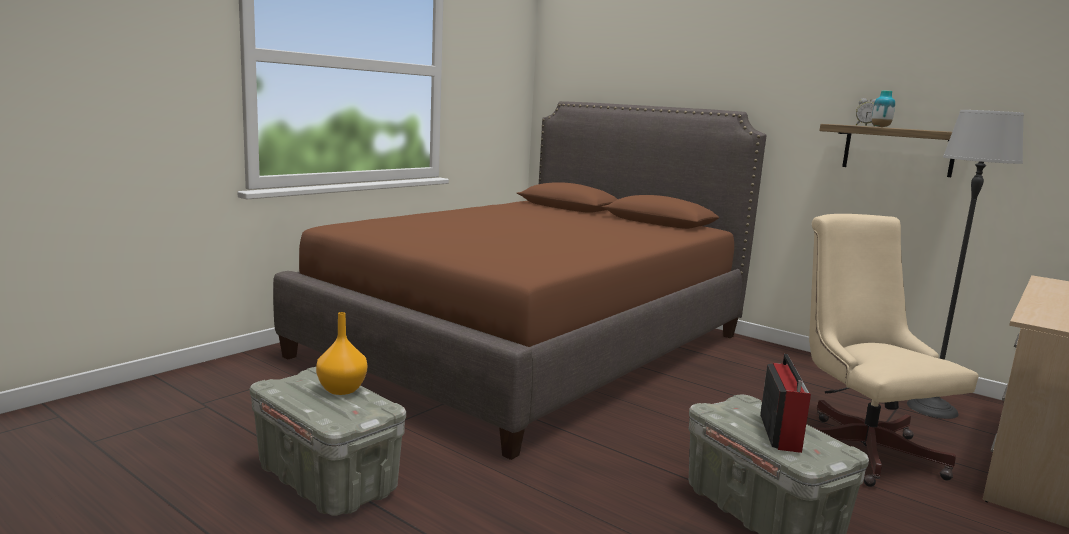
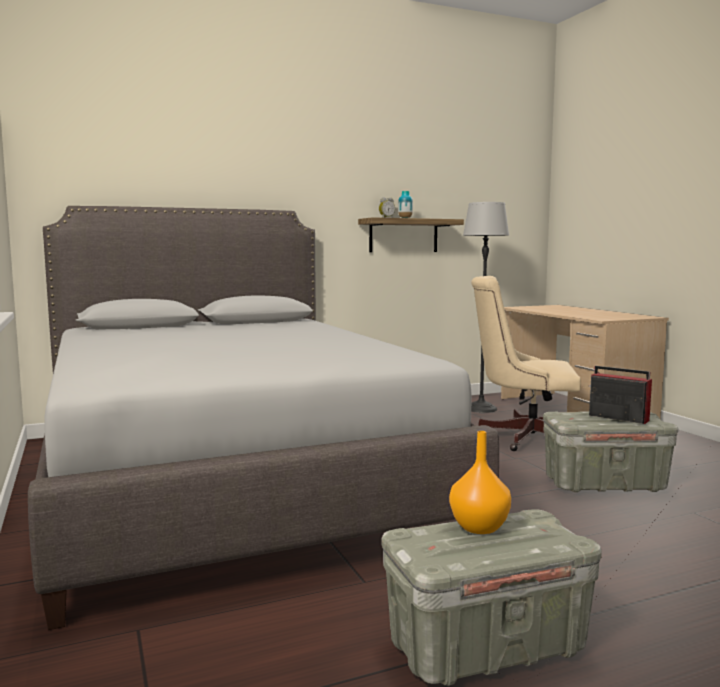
camera: 60 degrees left, 5 degrees down
(531, 345) = (231, 478): brown bed -> grey bed

